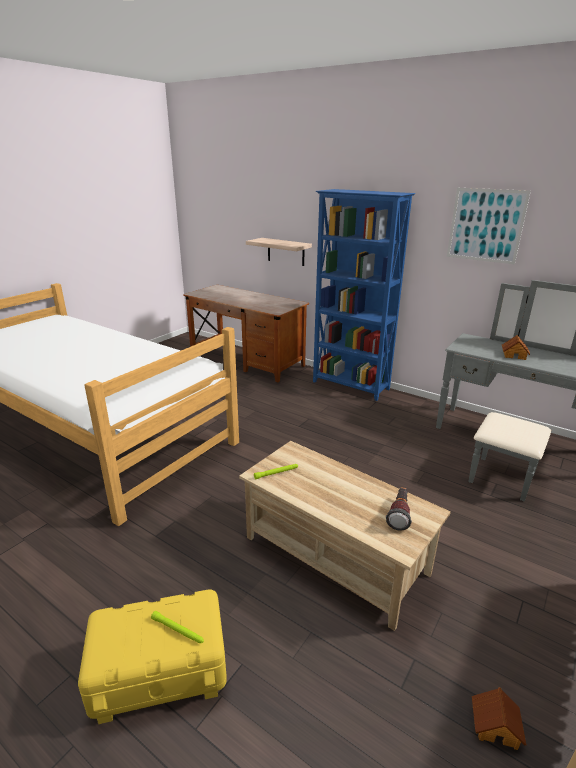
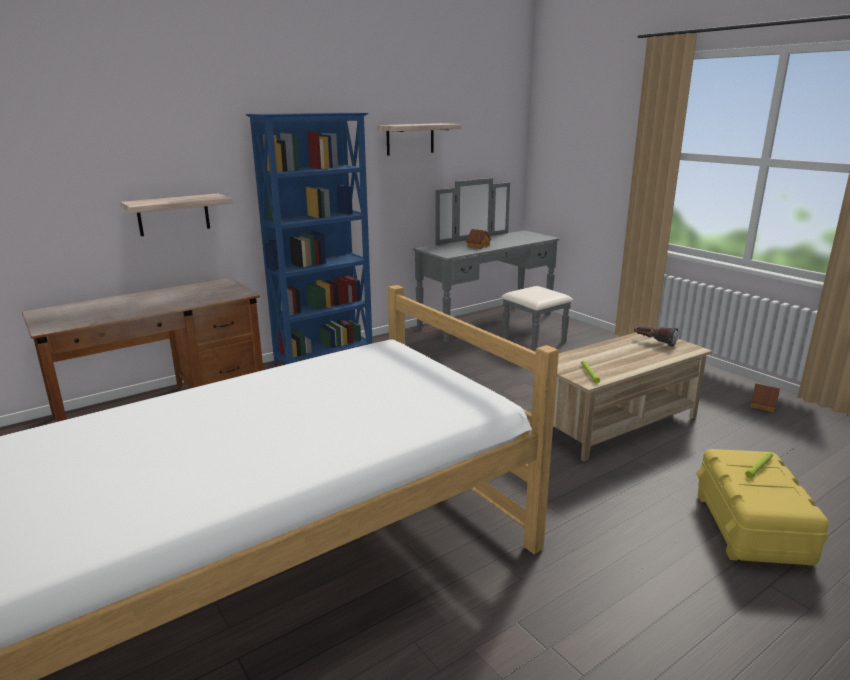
camera: 70 degrees left, 5 degrees down
(486, 225) = (410, 139): picture -> shelf

